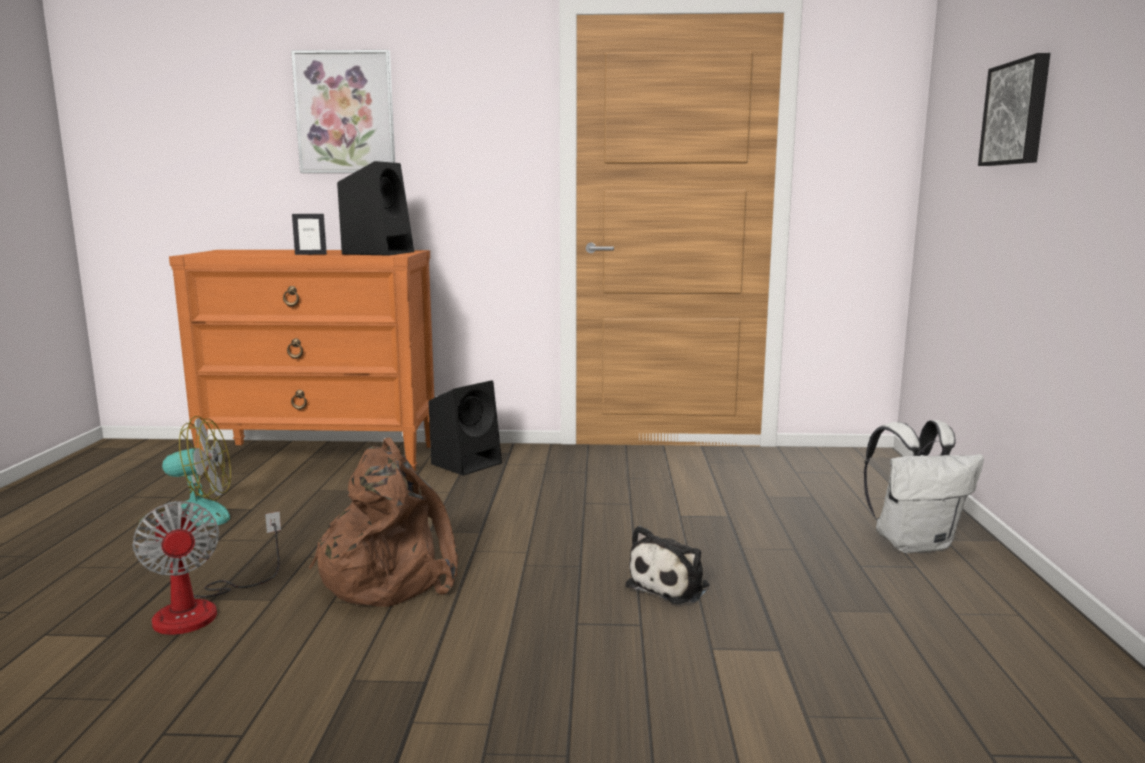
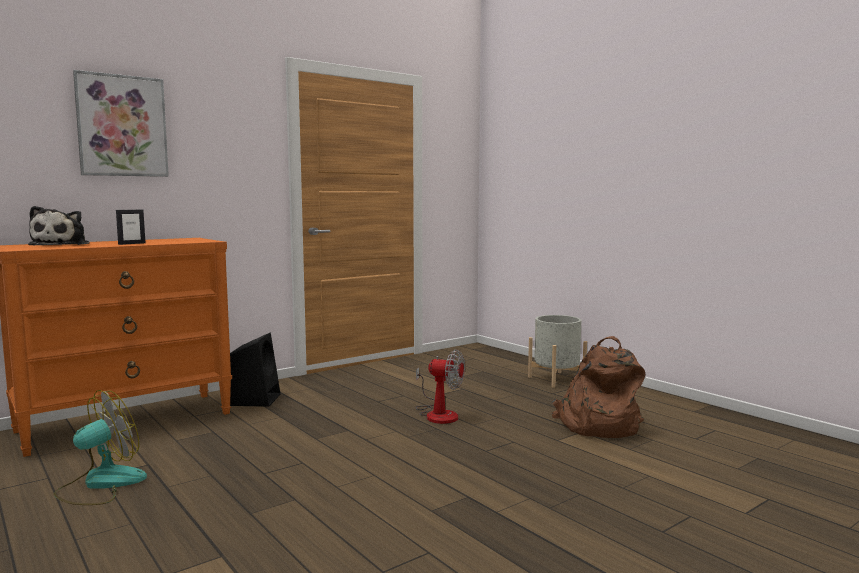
camera: 40 degrees left, 5 degrees down
(203, 608) = (256, 519): fan -> fan (438, 414)
(379, 253) = (180, 240): black speaker -> none
(388, 576) = (343, 465): brown backpack -> brown backpack (597, 425)
(671, 585) = (495, 423): plush toy -> plush toy (62, 245)
(913, 543) = (556, 379): white backpack -> grey planter
(1017, 113) = (562, 154): picture -> none

